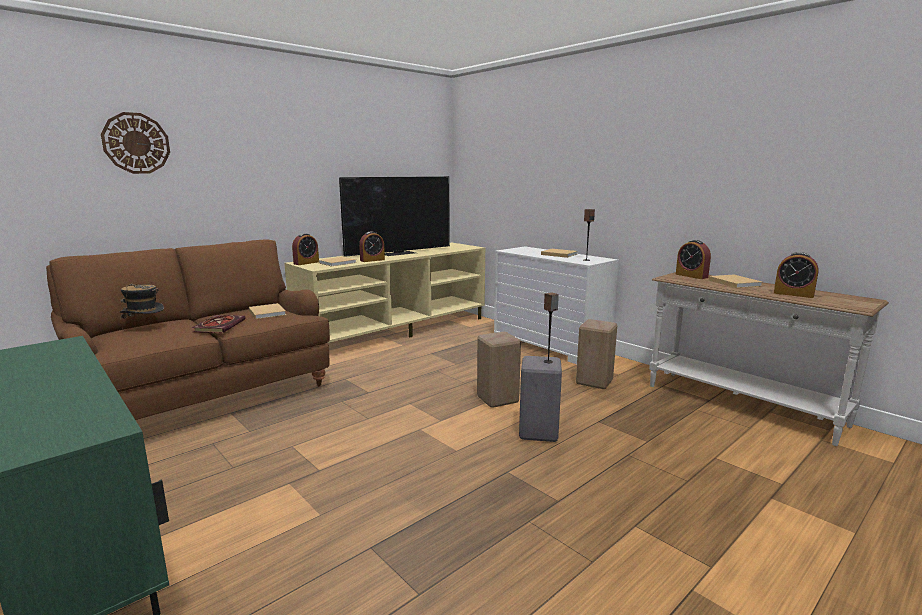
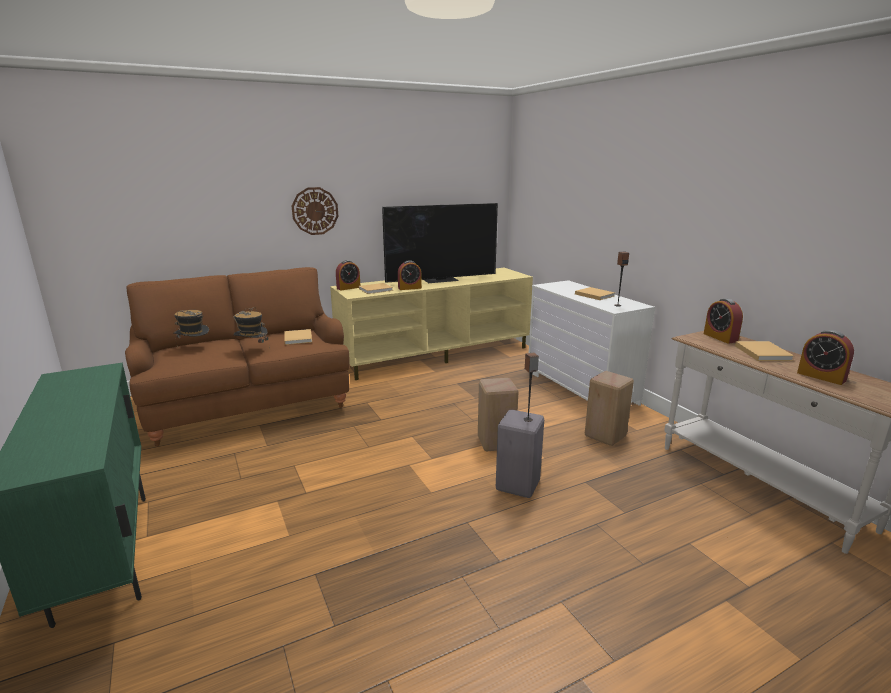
camera: 15 degrees right, 5 degrees up
(136, 143) = (200, 180): wall clock -> wall clock (315, 211)
(219, 326) = (252, 349): book -> hat

